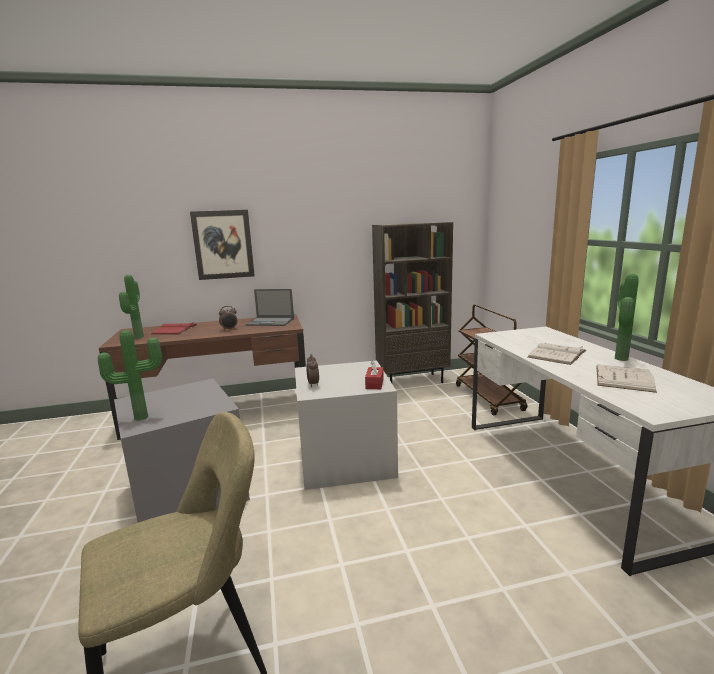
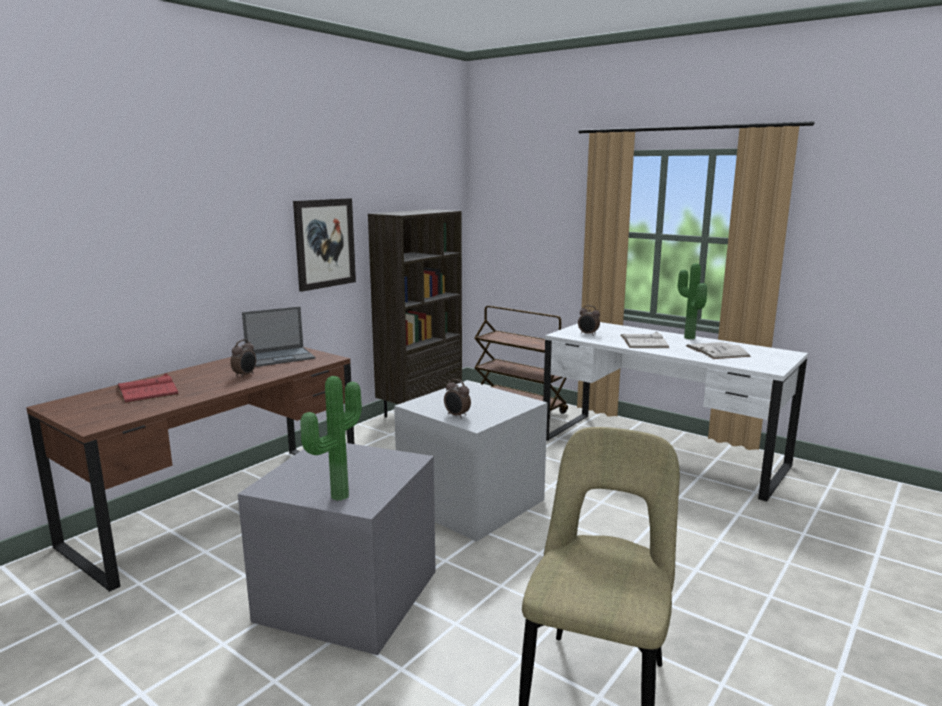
camera: 40 degrees left, 0 degrees up
(137, 337) = (110, 410): potted plant -> none
(223, 244) = (189, 247): picture -> picture (324, 243)
(374, 383) = (515, 401): red tissue box -> none
(515, 338) = (588, 334): none -> alarm clock

